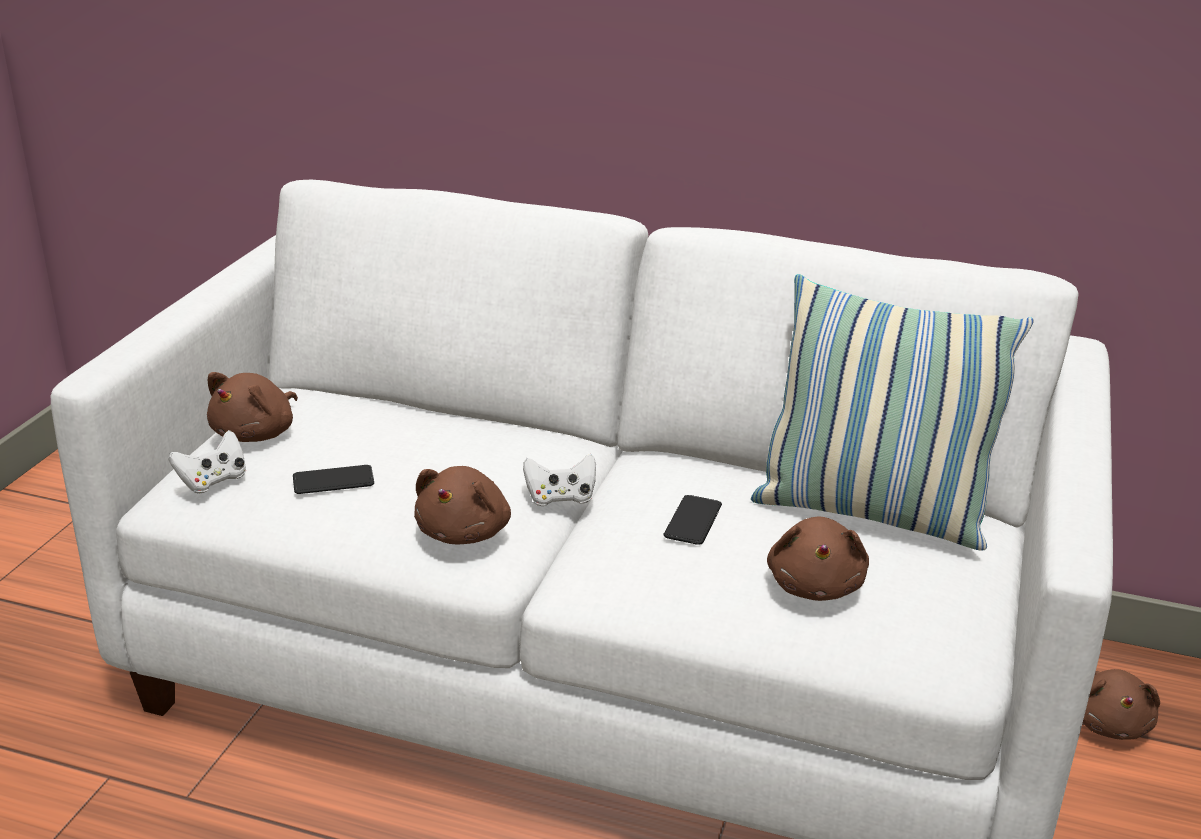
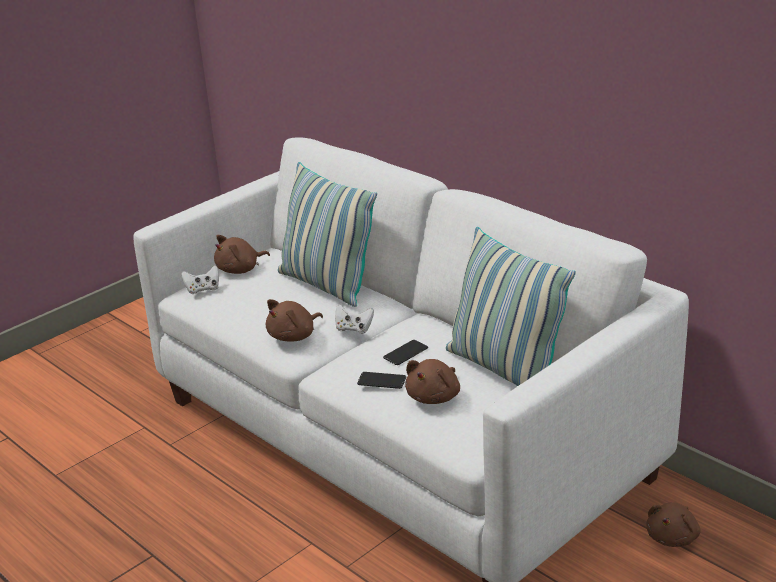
camera: 30 degrees right, 0 degrees up
(333, 481) = (253, 299): phone -> phone (381, 381)
(446, 431) = (327, 284): none -> pillow

